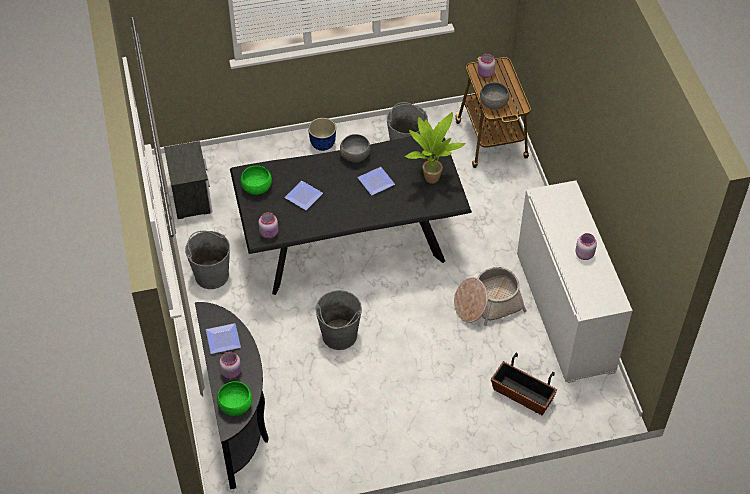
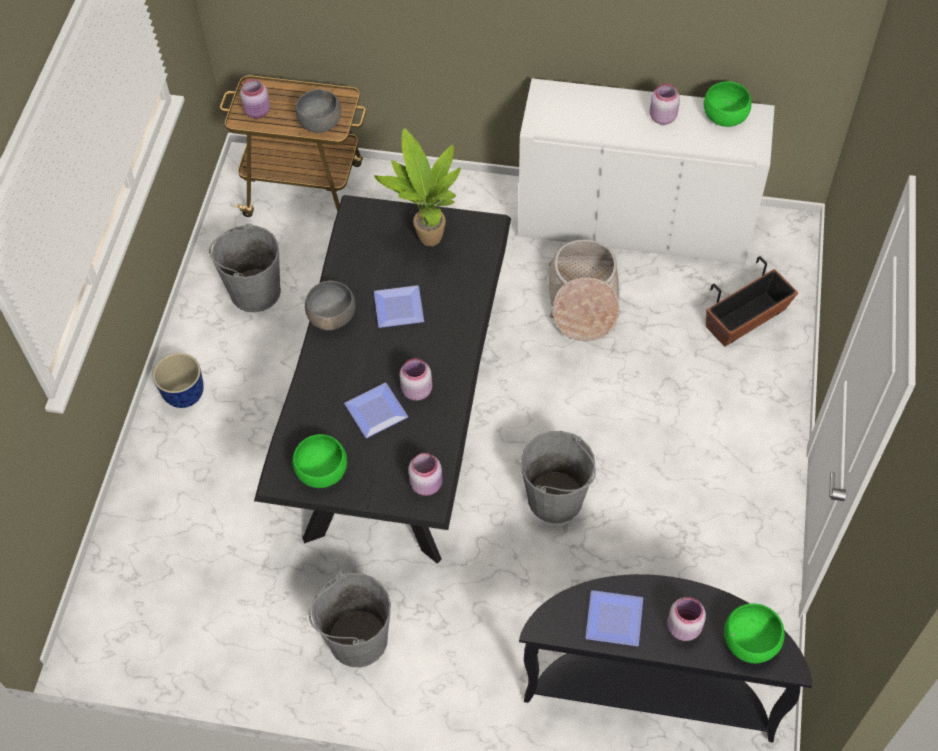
camera: 65 degrees left, 5 degrees up
(191, 196) = (179, 618): nightstand -> none
(325, 208) = (416, 390): none -> pink jar
(605, 286) = (725, 117): none -> green bowl

